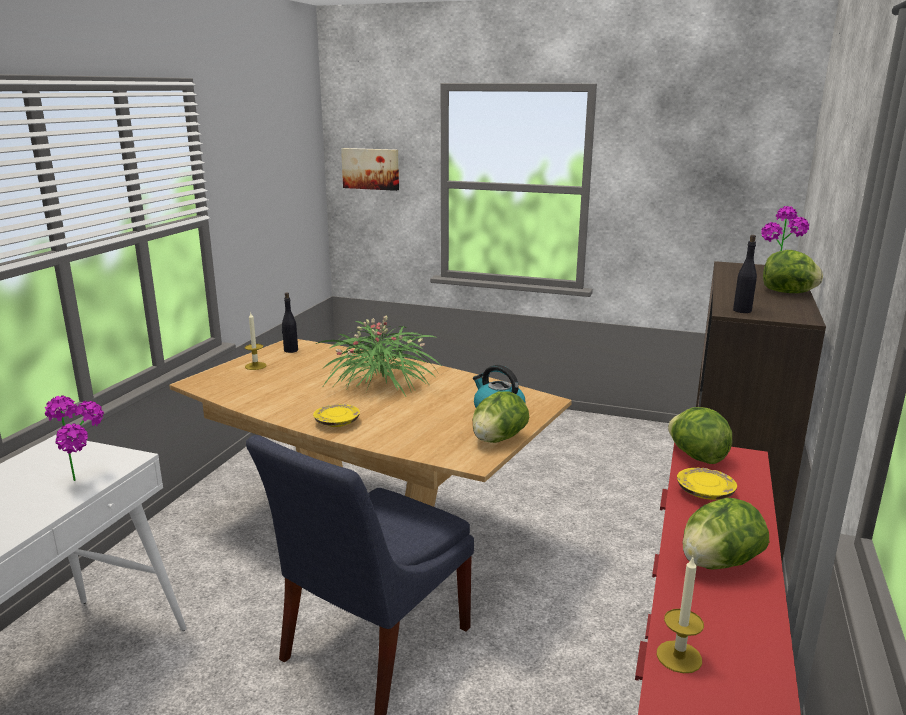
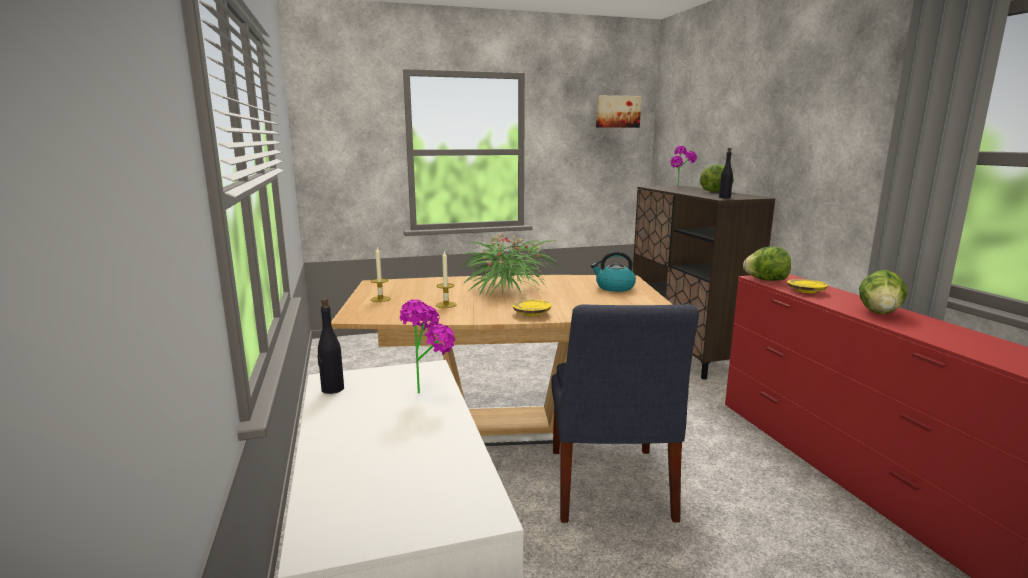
camera: 35 degrees left, 5 degrees down
(290, 350) = (386, 286): black bottle -> black bottle (332, 389)
(371, 168) = (340, 142): picture -> picture (617, 111)
(498, 439) = (649, 299): lettuce -> none
(679, 657) = (956, 345): candle -> candle (446, 305)

